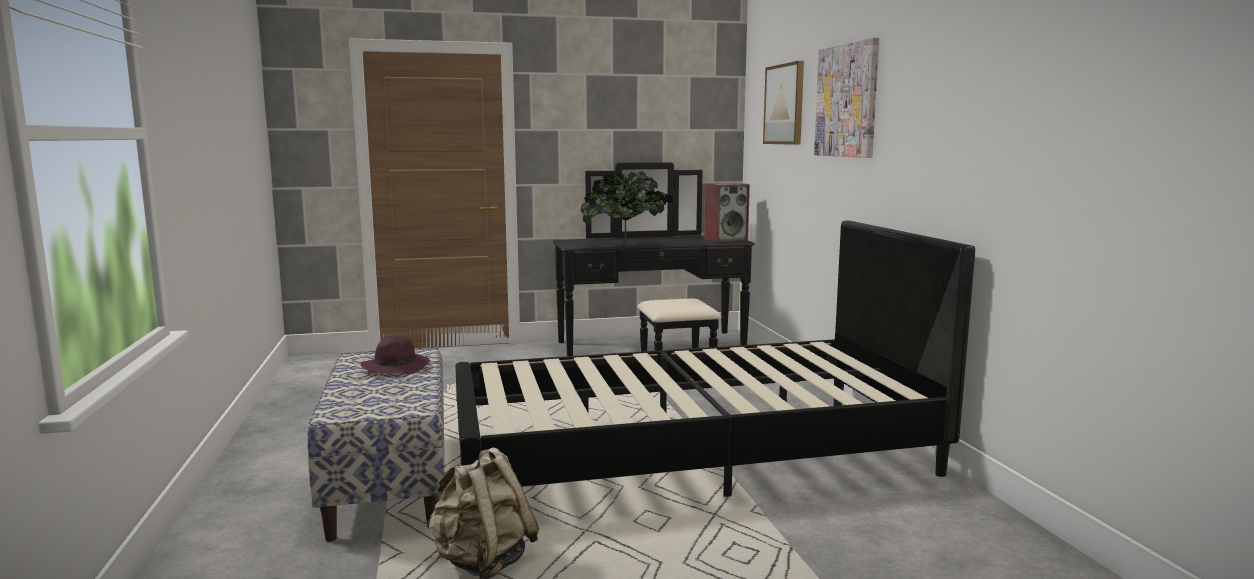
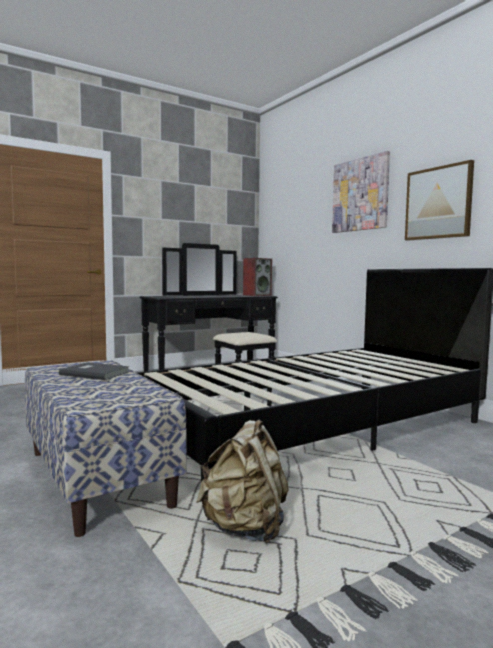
camera: 20 degrees left, 5 degrees down
(396, 367) = (95, 373): purple hat -> grey book
(626, 245) = (200, 297): potted plant -> none
(785, 104) = (299, 205): picture -> picture (438, 203)

